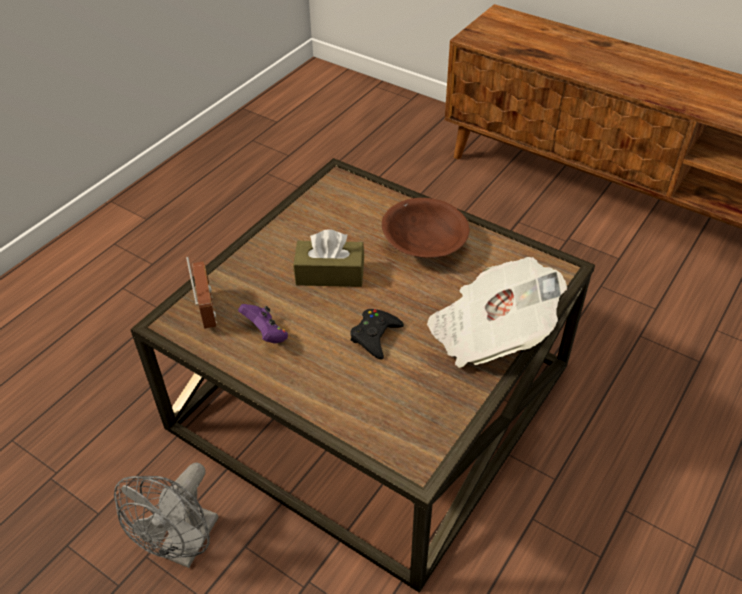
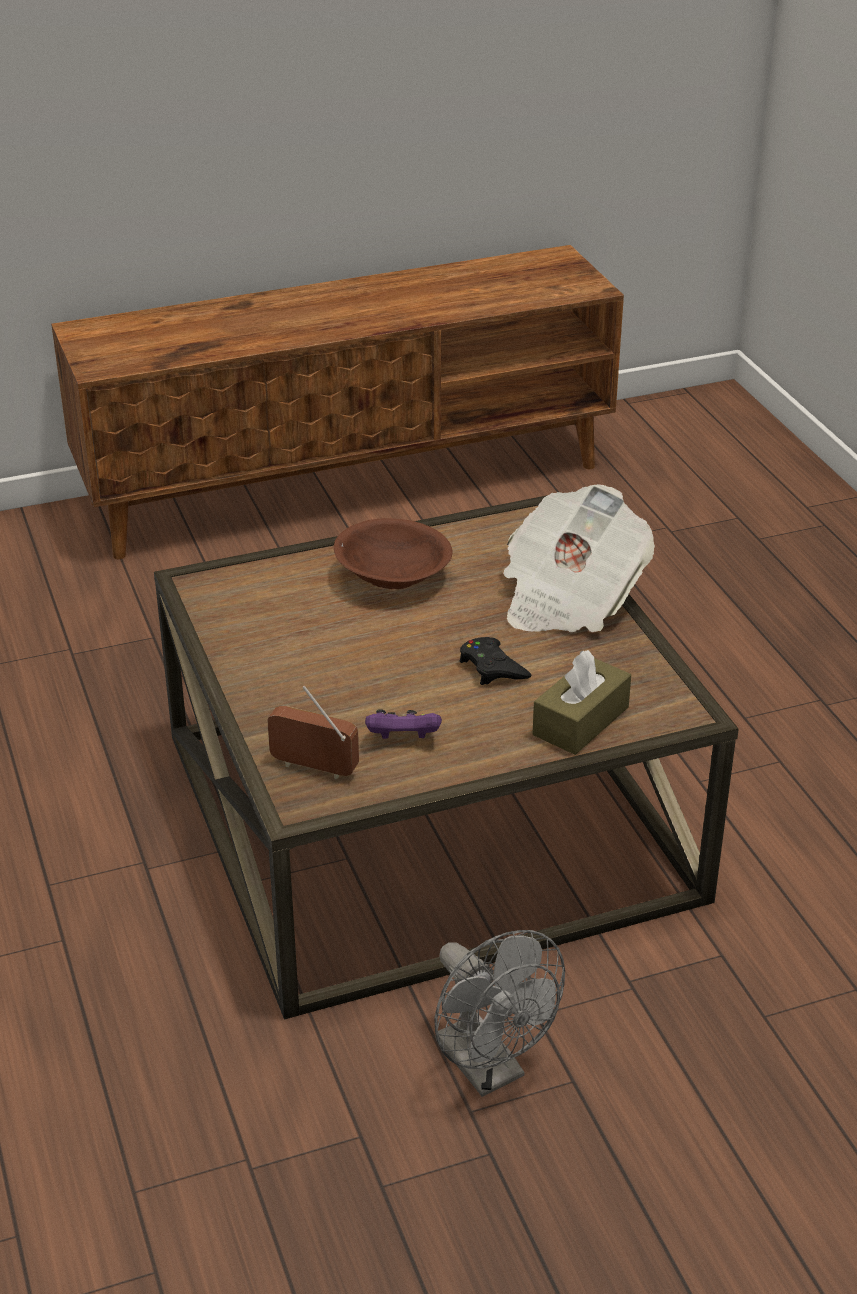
camera: 55 degrees left, 10 degrees down
(330, 274) = (360, 658): brown tissue box -> brown tissue box (580, 721)

